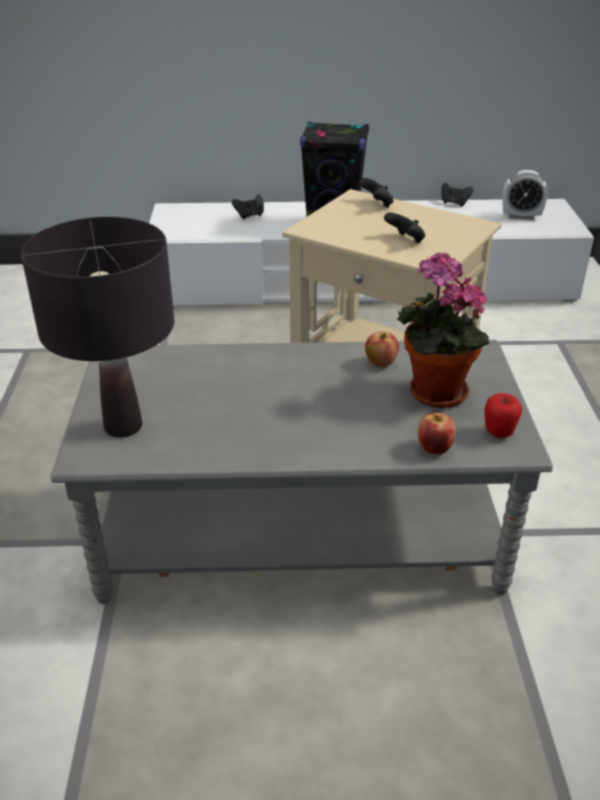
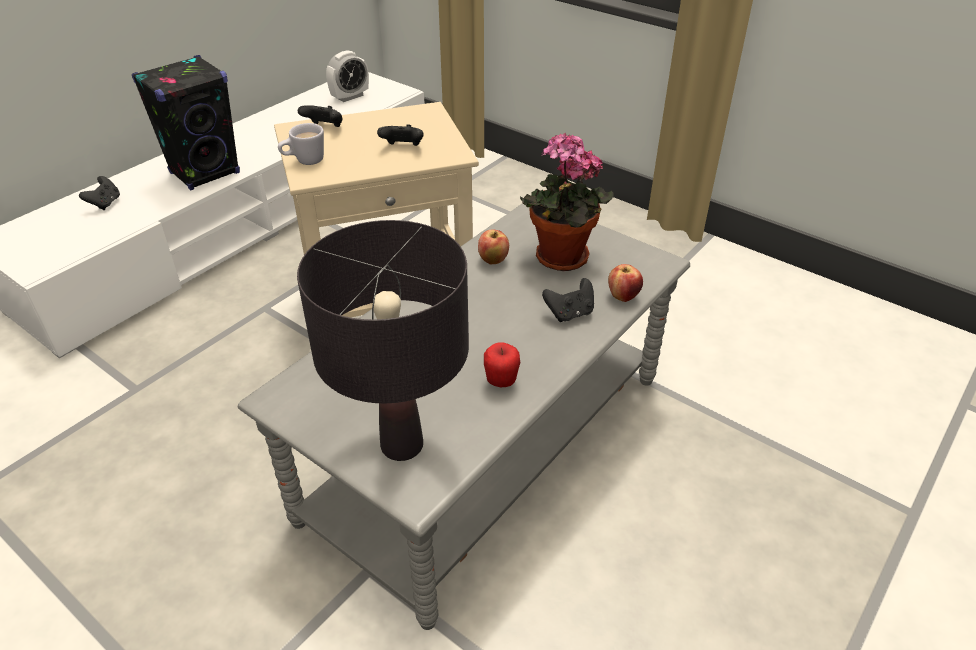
camera: 50 degrees left, 5 degrees up
(323, 219) = (304, 161): none -> white mug
(454, 203) = (281, 107): black game controller -> black game controller (570, 313)
(499, 433) = (636, 260): apple -> apple (501, 382)

